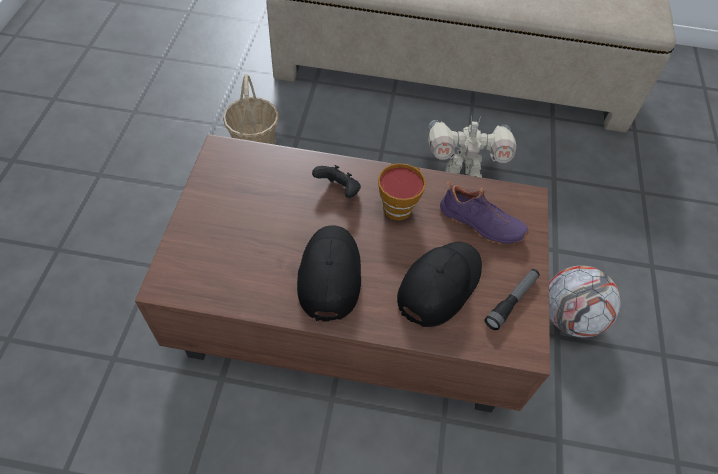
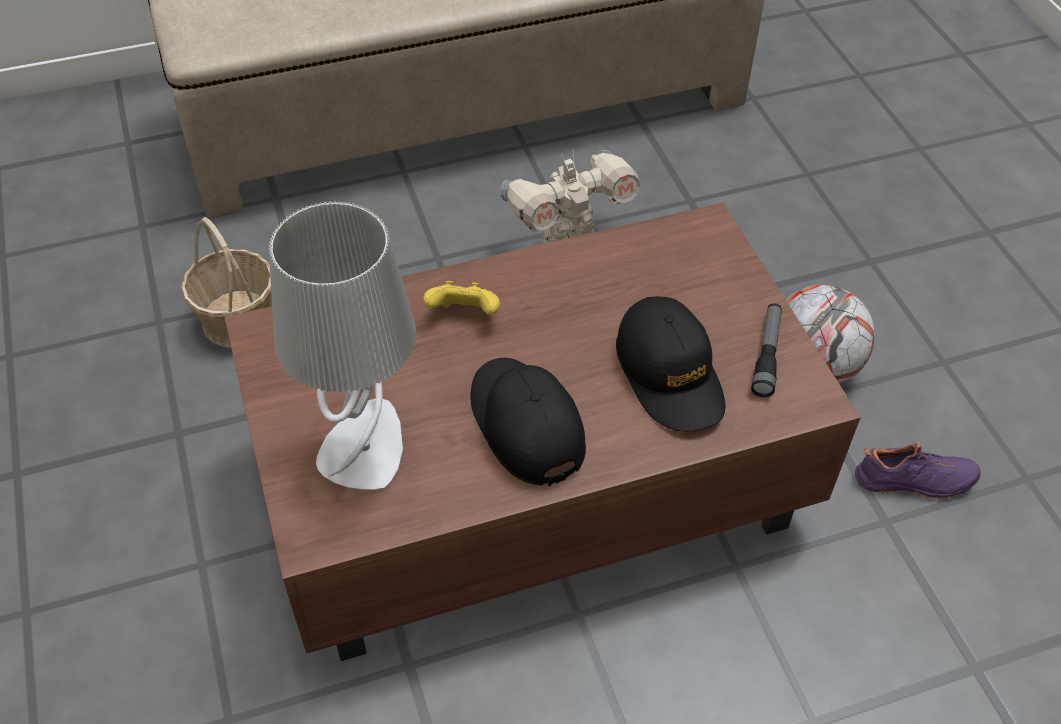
camera: 25 degrees left, 5 degrees down
(229, 244) = (363, 447): none -> grey table lamp
(339, 190) = (464, 315): black game controller -> yellow game controller
(399, 205) = (556, 300): cup -> none
(439, 285) = (670, 374): black cap -> black cap turned 150 degrees clockwise
(480, 224) = (671, 280): purple shoe -> purple shoe (914, 482)

